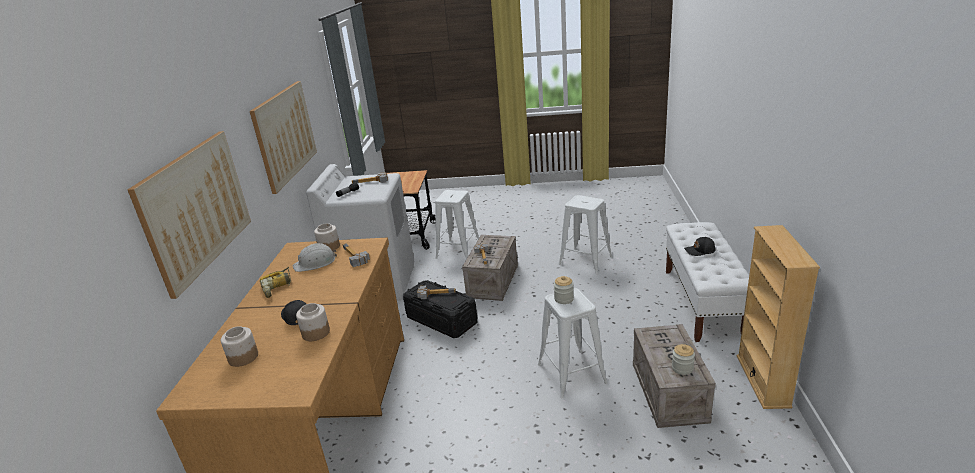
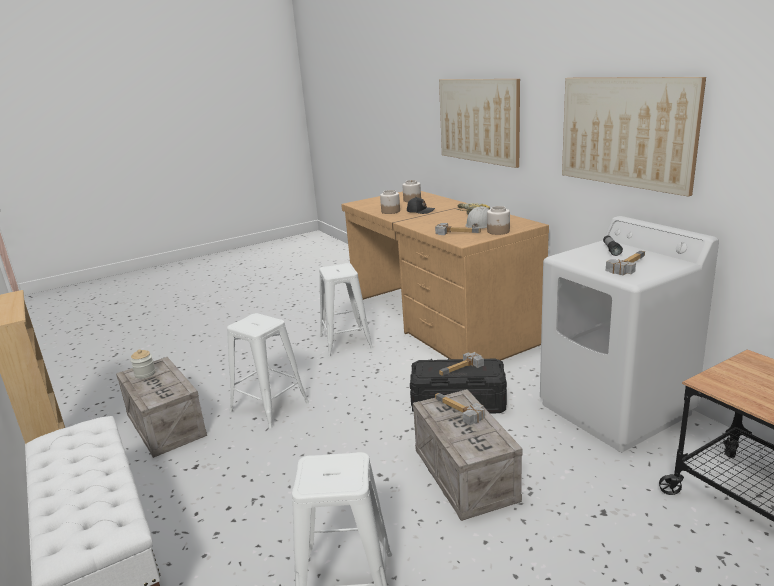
camera: 145 degrees right, 5 degrees down
(458, 250) = (608, 513): white stool -> white stool (345, 342)
(564, 299) = (262, 323): jar -> none
(700, 251) = (92, 470): black cap -> none

